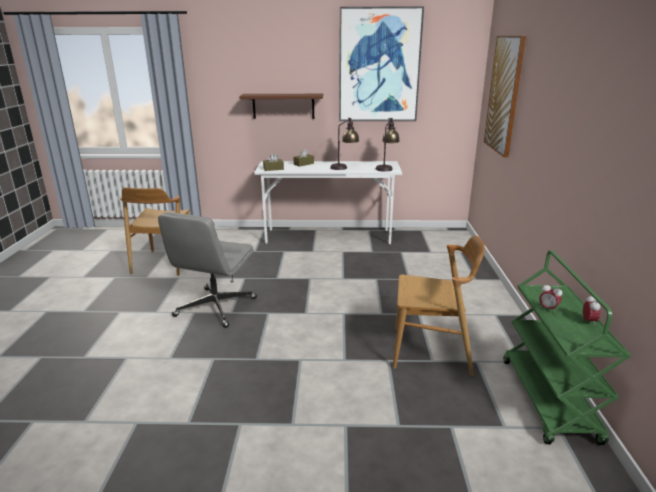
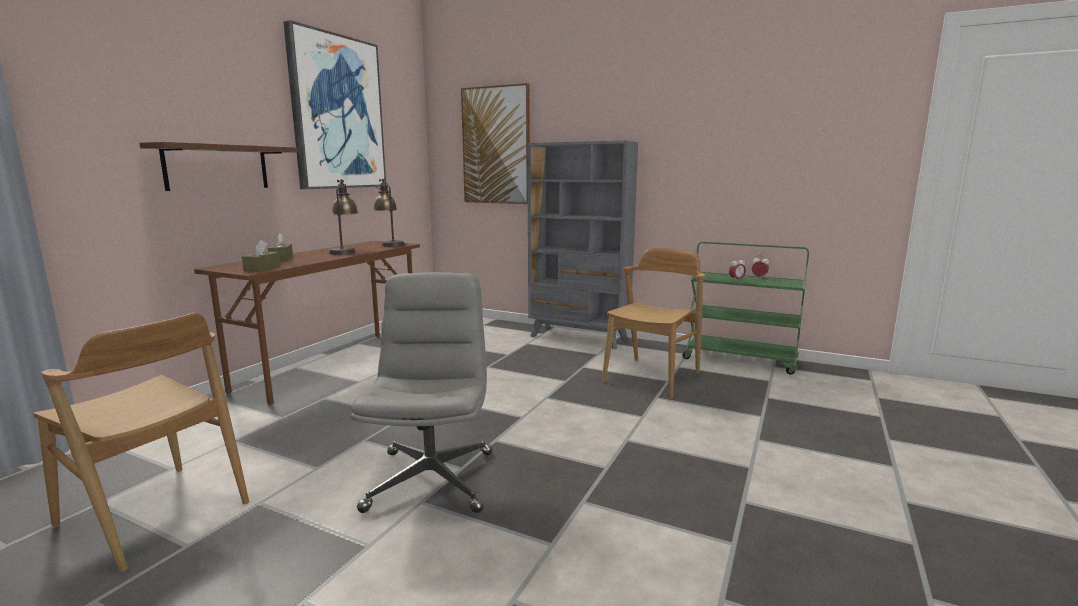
camera: 65 degrees left, 10 degrees down
(215, 308) = (431, 479): grey office chair -> grey office chair turned 135 degrees counterclockwise
(328, 236) = (333, 365): white desk -> brown desk
(488, 296) = (579, 337): none -> grey bookcase

